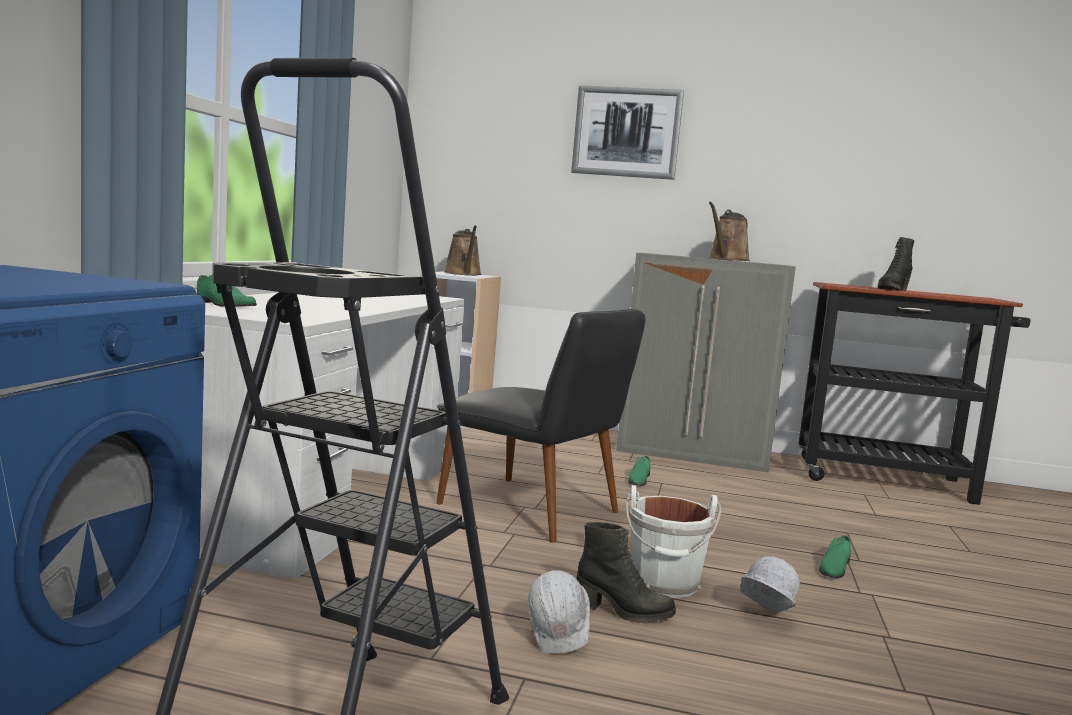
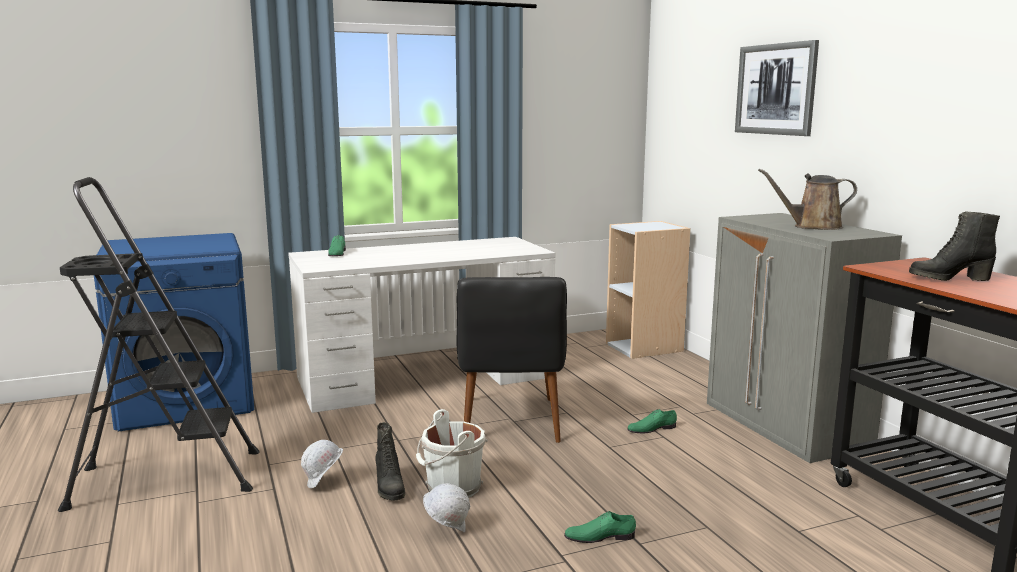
camera: 55 degrees right, 5 degrees up
(463, 274) = (650, 226): brown watering can -> none

